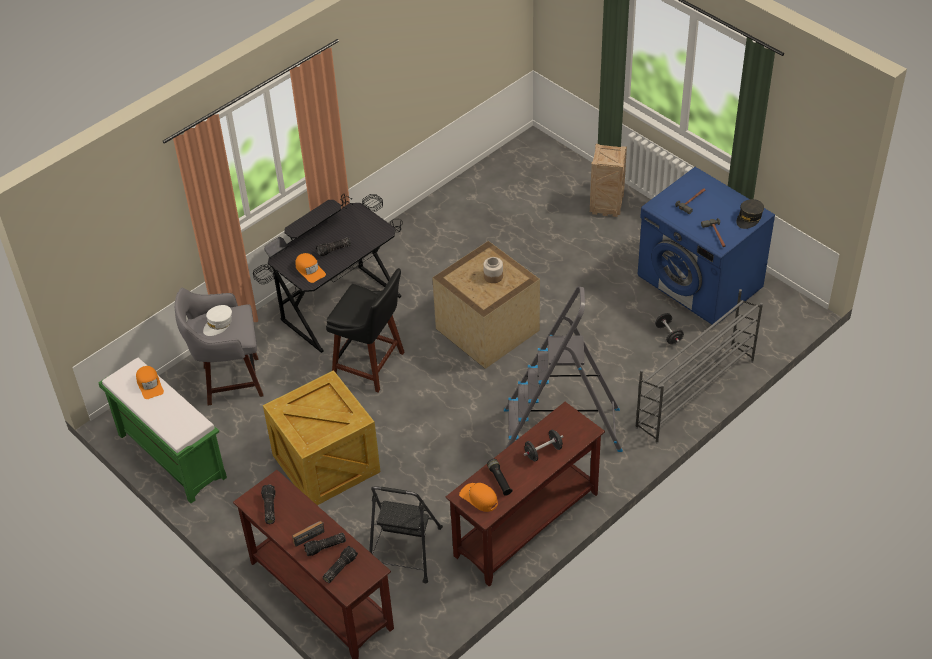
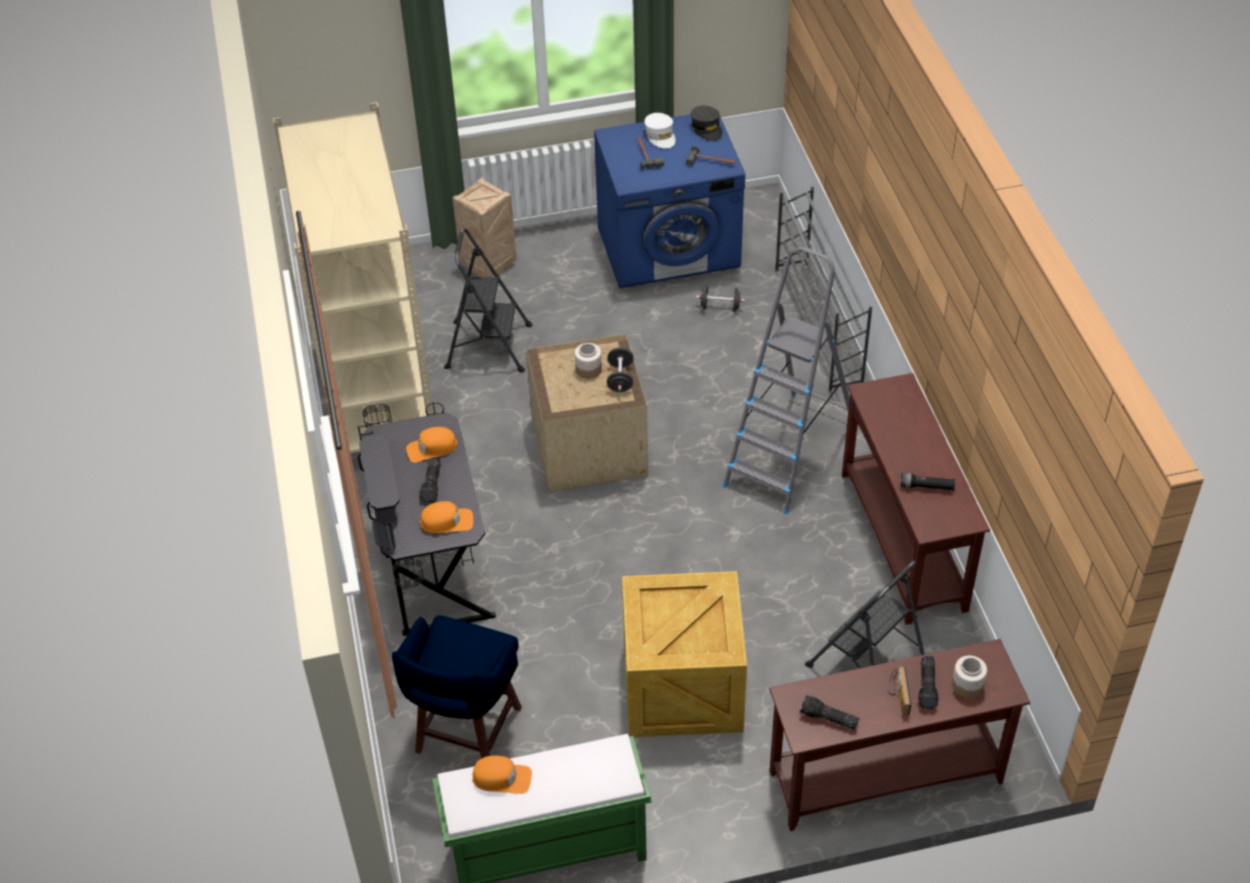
camera: 60 degrees left, 0 degrees up
(218, 324) = (452, 659): white cap -> white cap (660, 135)
(229, 381) = (466, 734): grey stool -> blue stool
(339, 567) = (967, 685): flashlight -> jar
(371, 365) = (558, 576): black chair -> none
(449, 217) = (377, 401): none -> beige bookcase
(479, 498) = (941, 515): orange cap -> orange cap (432, 448)
(535, 240) = (485, 345): none -> black step ladder
(543, 452) = (909, 433): black dumbbell -> black dumbbell (620, 378)

